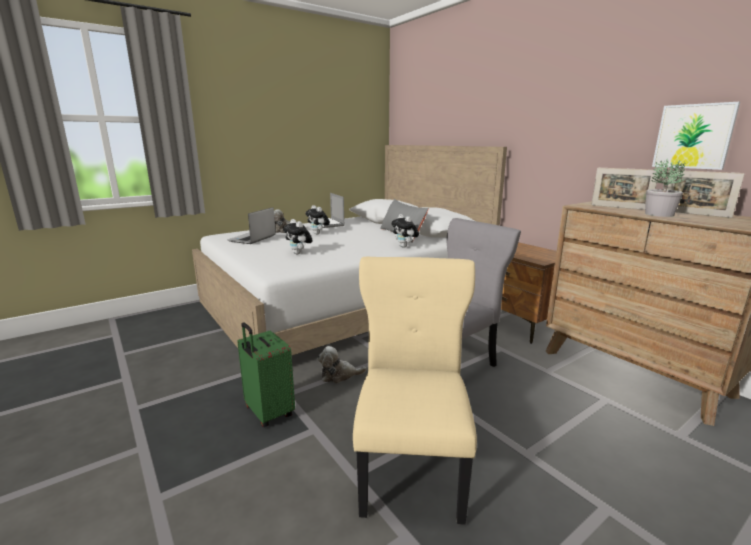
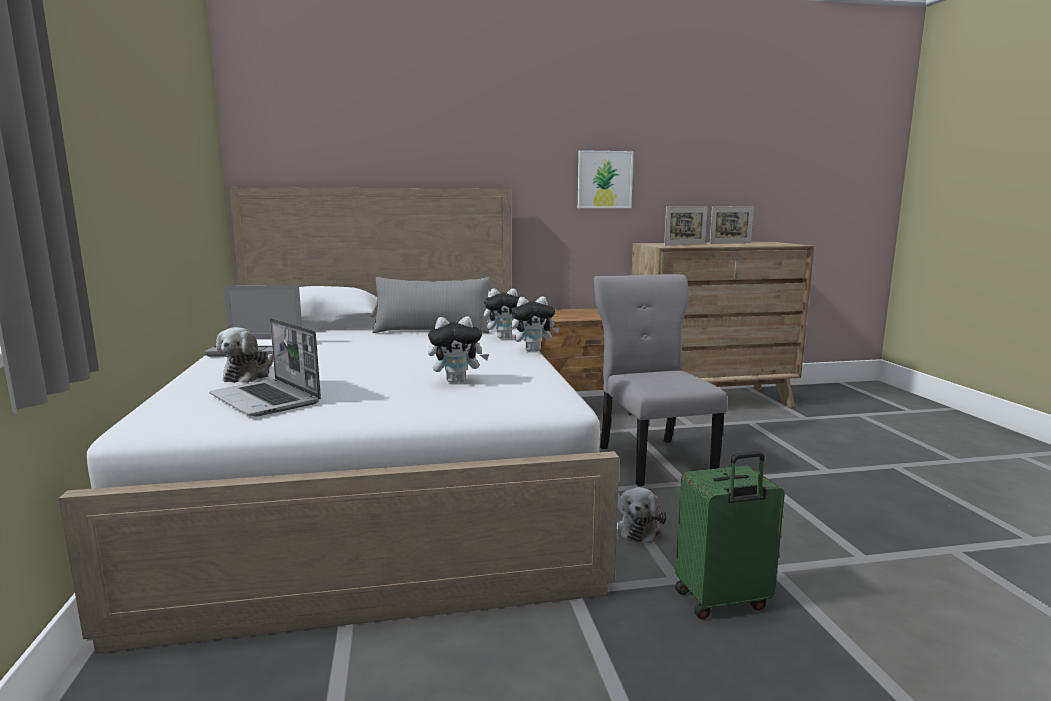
camera: 65 degrees left, 5 degrees down
(318, 234) = (330, 360): plush toy -> plush toy (533, 350)
(412, 467) = (849, 524): beige chair -> none
(659, 214) = (728, 245): potted plant -> none
(693, 136) = (700, 178): picture -> picture (604, 179)

